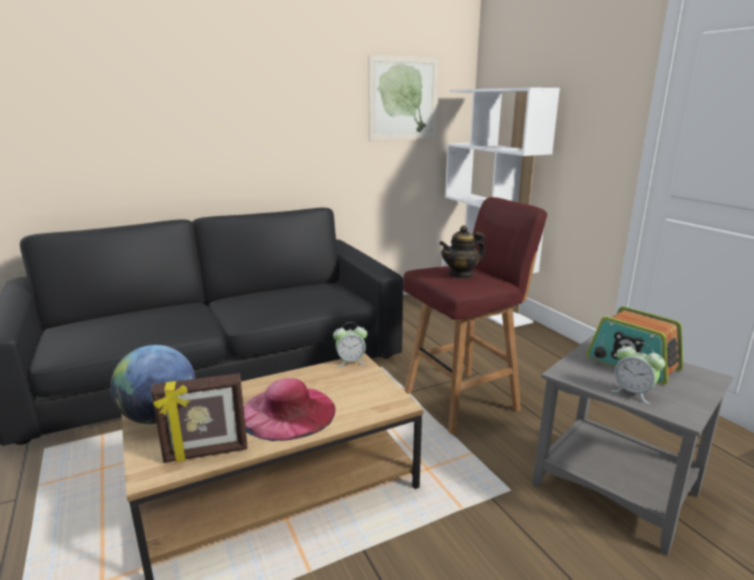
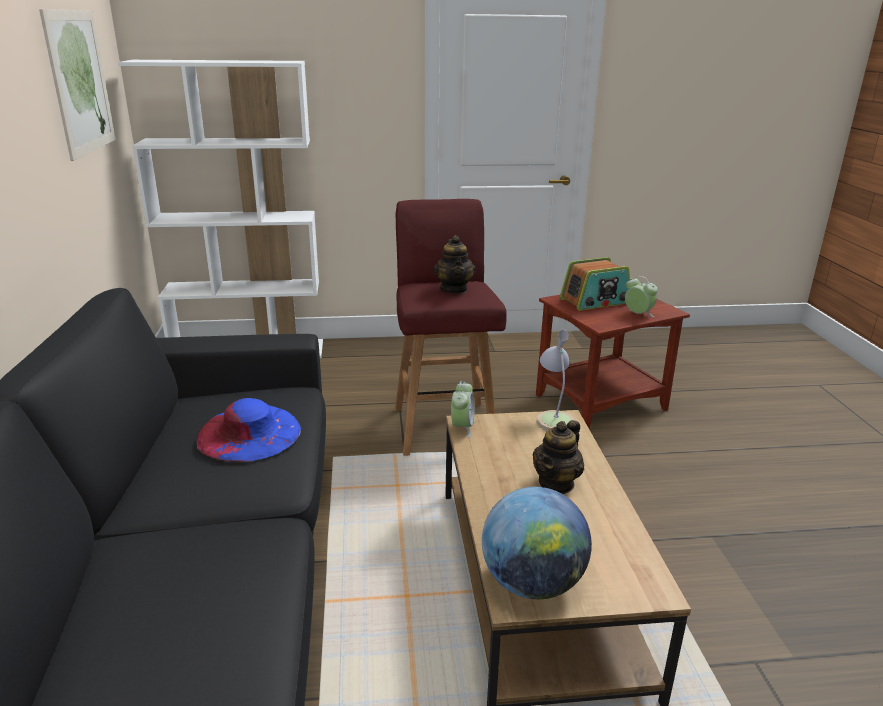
camera: 70 degrees left, 5 degrees up
(206, 453) = (623, 546): picture frame -> none
(288, 412) = (556, 483): pink hat -> teapot
(290, 299) = (249, 433): none -> blue hat
(395, 398) = (553, 418): none -> table lamp
(615, 488) = (599, 401): grey side table -> brown side table
(633, 393) = (638, 314): alarm clock -> alarm clock turned 105 degrees counterclockwise

